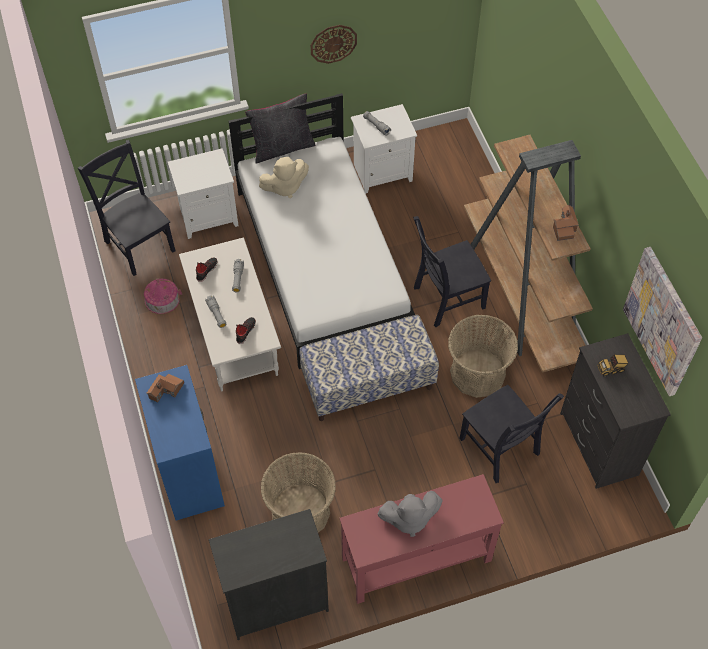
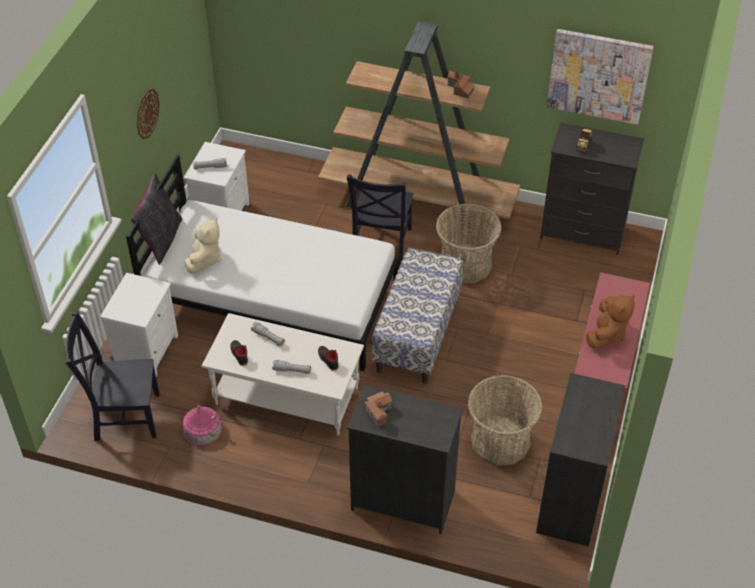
camera: 55 degrees left, 10 degrees down
(190, 474) = (403, 500): blue dresser -> black dresser
(408, 519) = (606, 334): grey plush toy -> brown plush toy
(501, 449) = (543, 288): black chair -> none

